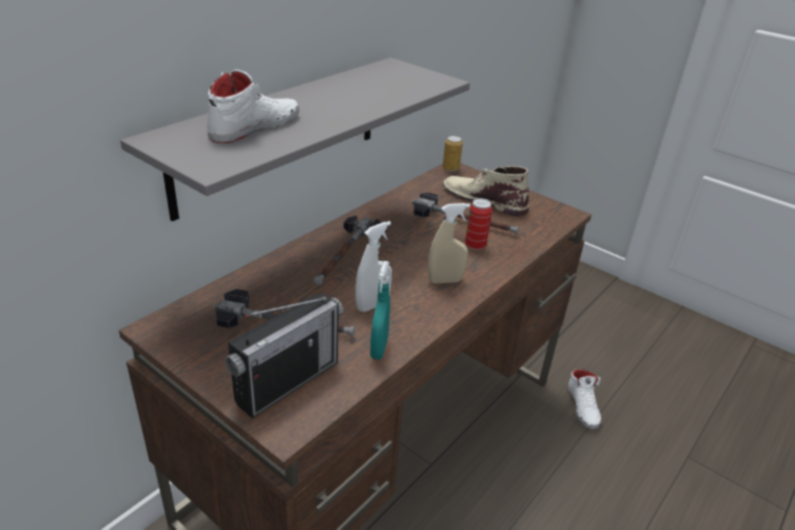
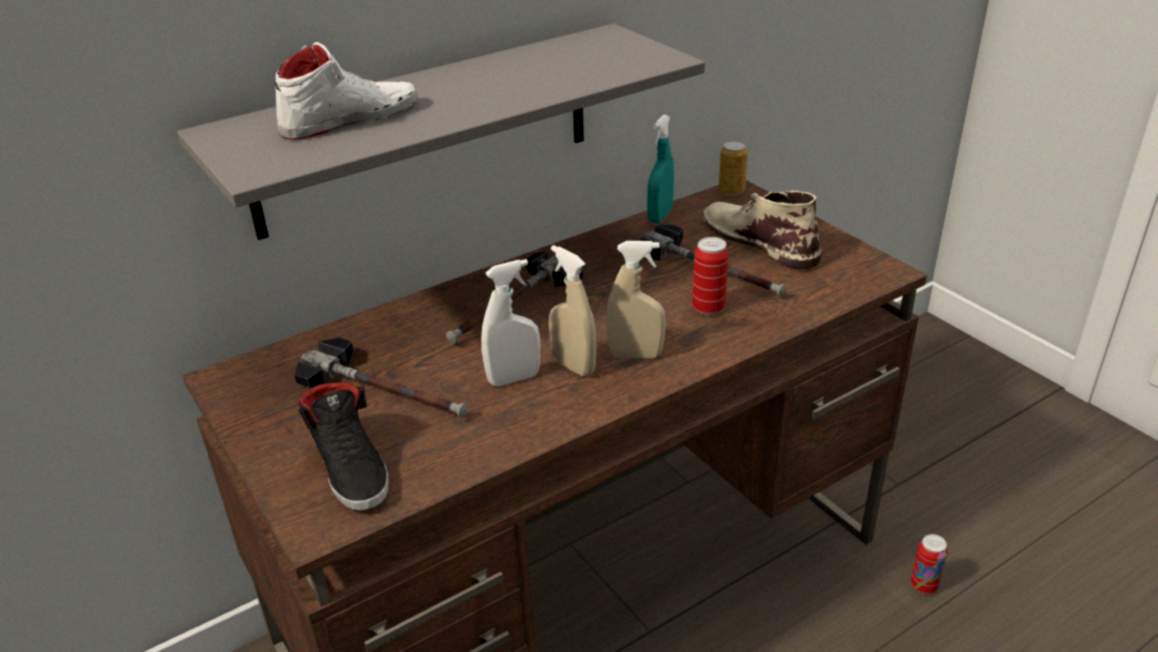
camera: 20 degrees right, 0 degrees up
(287, 381) = (350, 466): radio -> black shoe
(379, 348) = (492, 439): turquoise spray bottle -> turquoise spray bottle (660, 216)
(408, 292) = (573, 366): none -> beige spray bottle
(583, 407) = (923, 586): white shoe -> can

